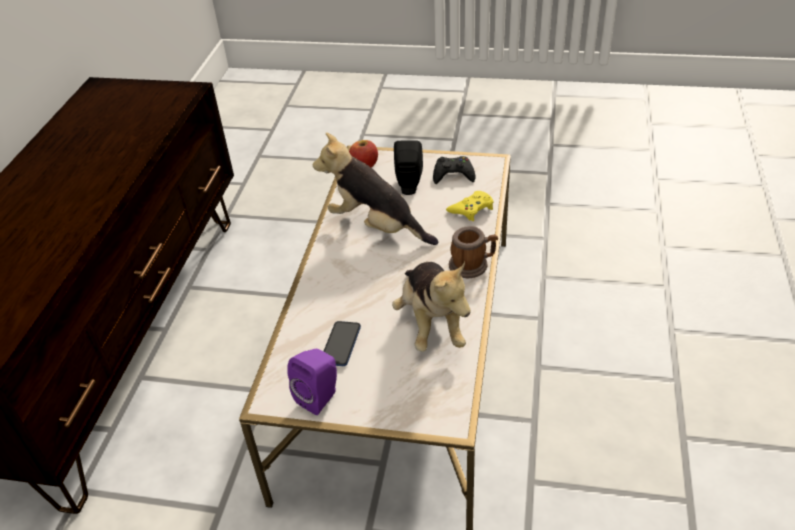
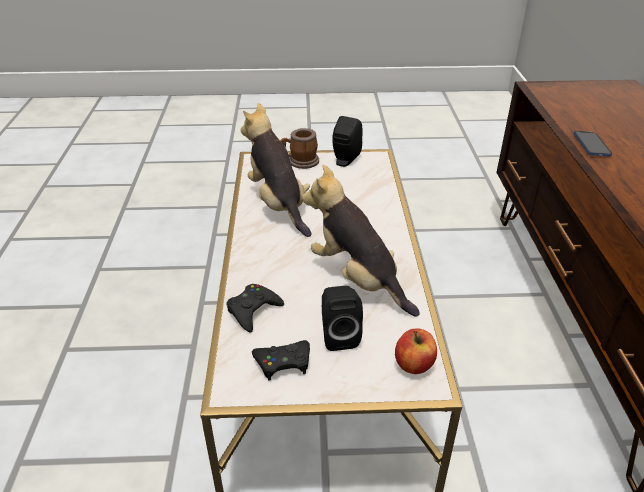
camera: 165 degrees right, 5 degrees down
(320, 397) = (345, 160): purple speaker -> black speaker
(341, 344) = (345, 186): phone -> phone (591, 145)
(376, 226) = (358, 279): plush toy -> plush toy turned 150 degrees counterclockwise
(471, 209) = (253, 310): yellow game controller -> black game controller
(472, 265) = (248, 250): mug -> mug (300, 162)

